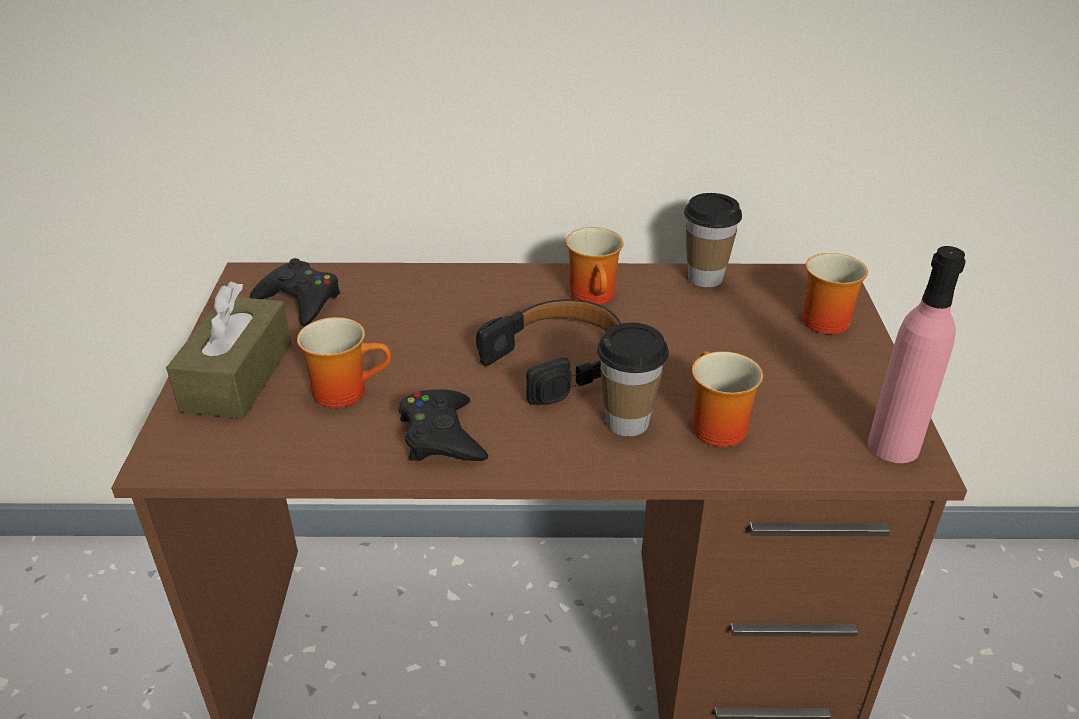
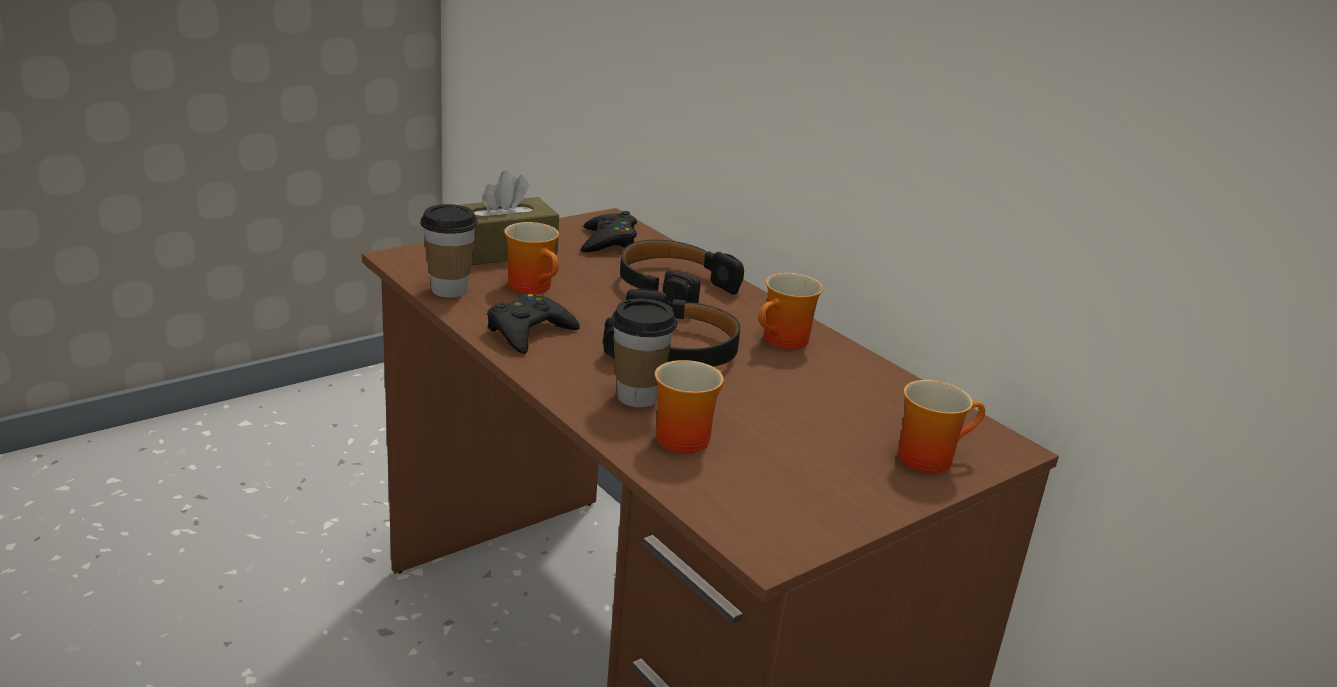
camera: 50 degrees right, 10 degrees down
(436, 305) = (673, 286): none -> black headphones
(705, 278) = (894, 382): cup -> cup (449, 290)
(893, 446) = (776, 533): pink bottle -> none

